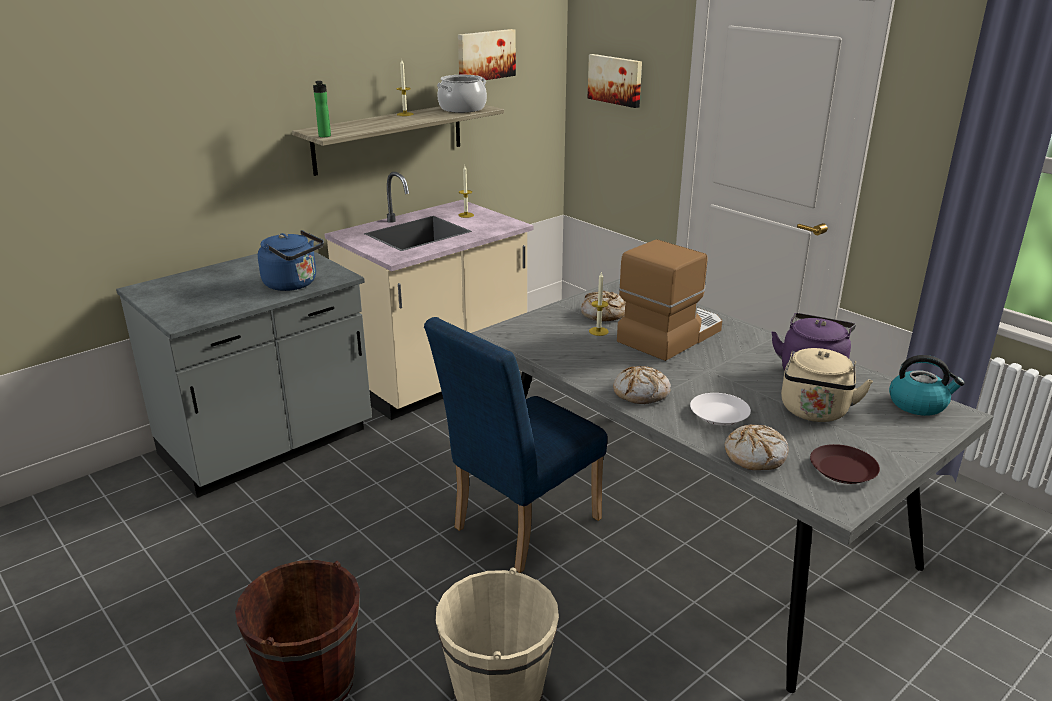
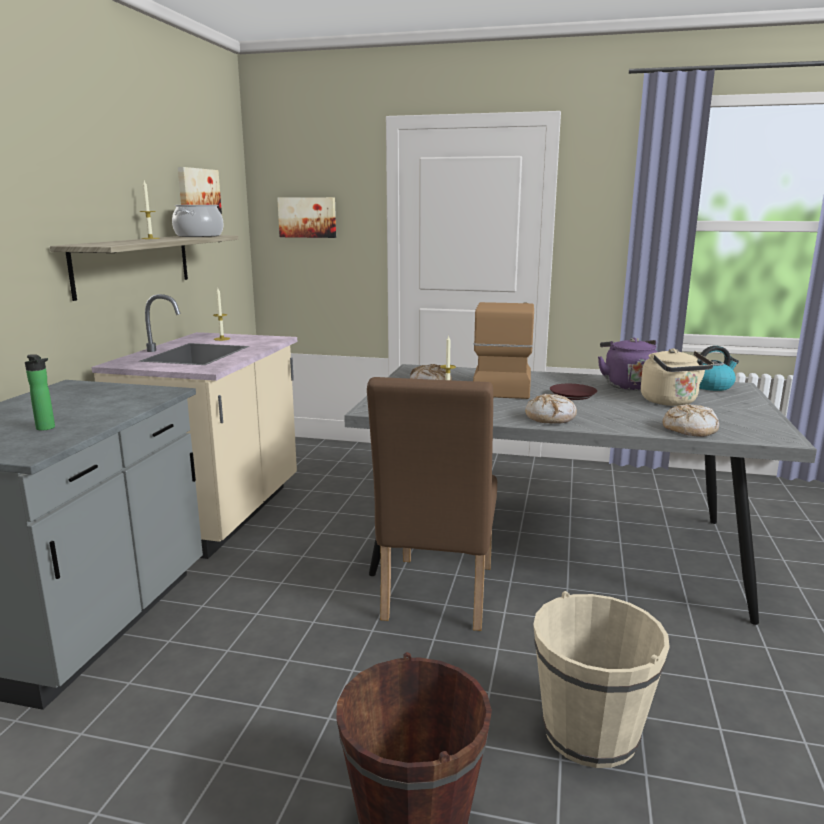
camera: 35 degrees left, 10 degrees down
(293, 284) = (123, 404): blue kettle -> none
(325, 136) = (106, 245): bottle -> bottle (47, 428)
(518, 527) = (435, 598): blue chair -> brown chair
(719, 414) = (622, 416): white plate -> none
(842, 470) = (747, 423): brown plate -> brown plate (572, 395)

